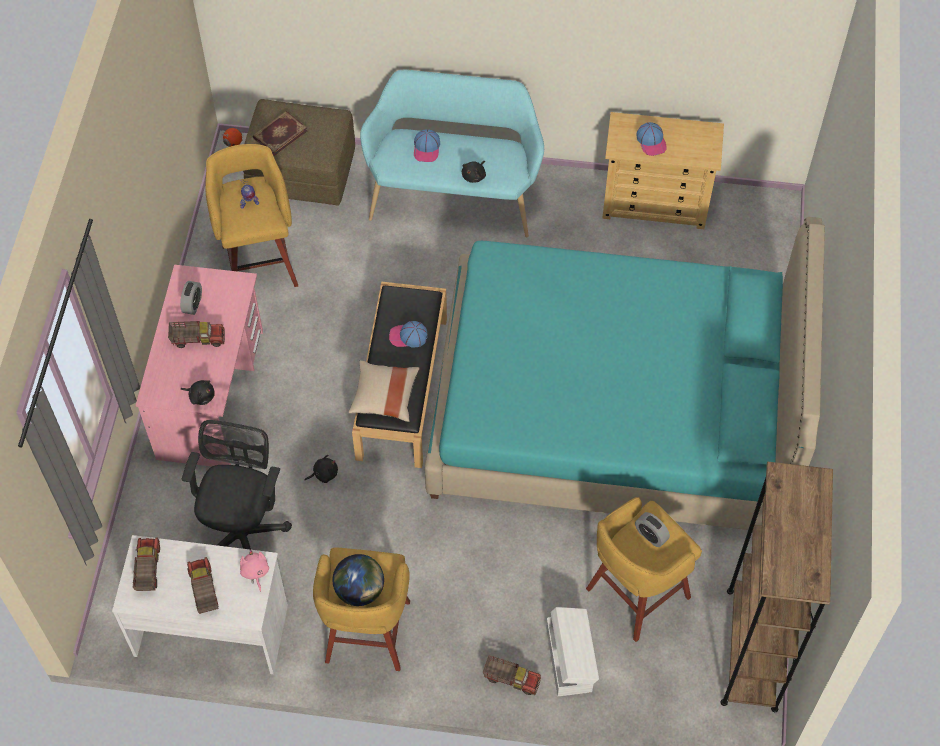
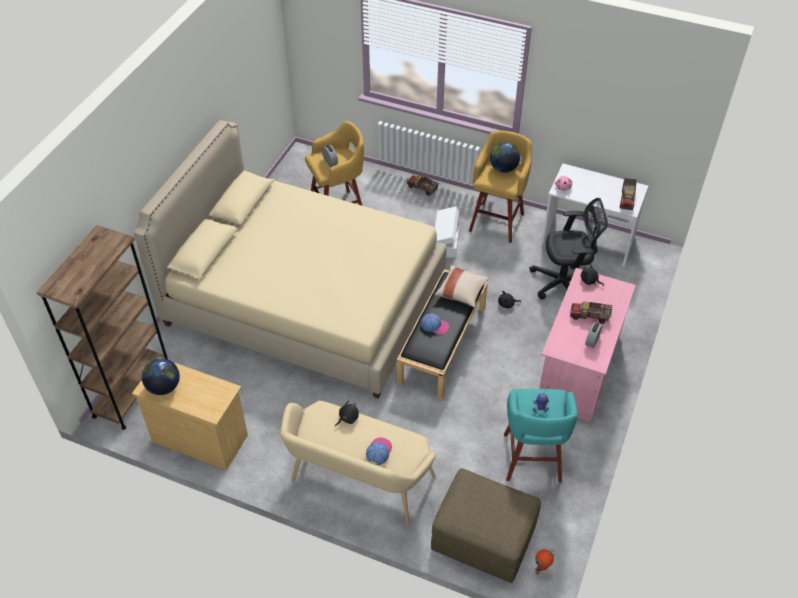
camera: 165 degrees left, 10 degrees down
(203, 590) = (594, 184): toy truck -> none
(243, 531) = (564, 283): black office chair -> black office chair turned 120 degrees counterclockwise
(259, 263) = (532, 460): yellow stool -> turquoise stool
(279, 134) = (503, 508): book -> none
(454, 195) = (358, 483): turquoise bench -> beige bench
(570, 658) = (387, 191): white storage box -> white storage box (446, 241)
(613, 411) = (306, 301): turquoise bed -> beige bed
(651, 141) = (198, 390): cap -> none
(692, 136) = (164, 387): none -> globe
(752, 649) = (288, 177): brown bookcase -> brown bookcase (132, 390)

